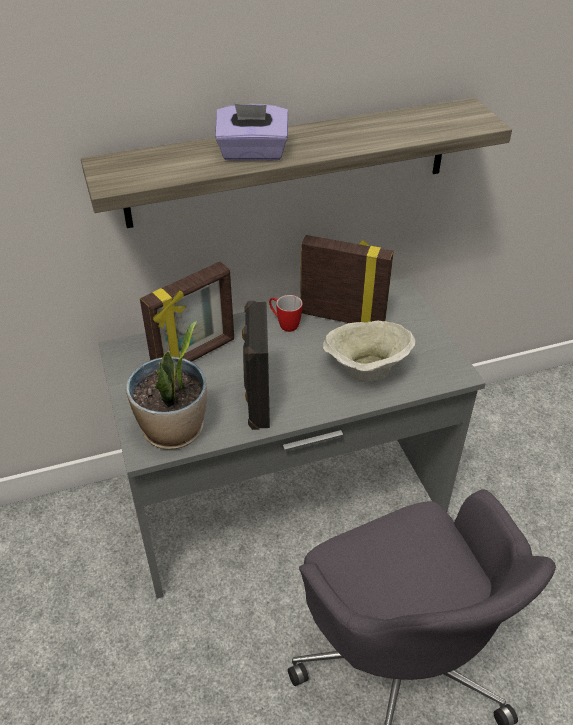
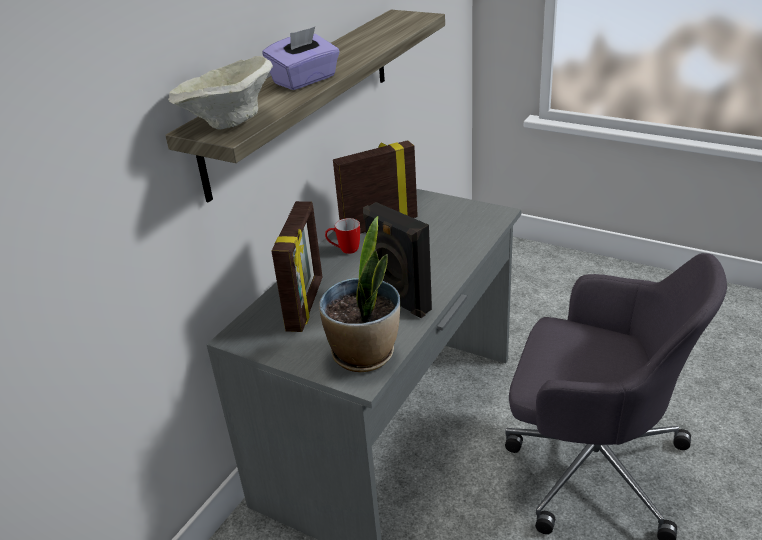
camera: 40 degrees left, 10 degrees down
(365, 369) = (441, 243): beige bowl -> beige bowl (229, 122)

